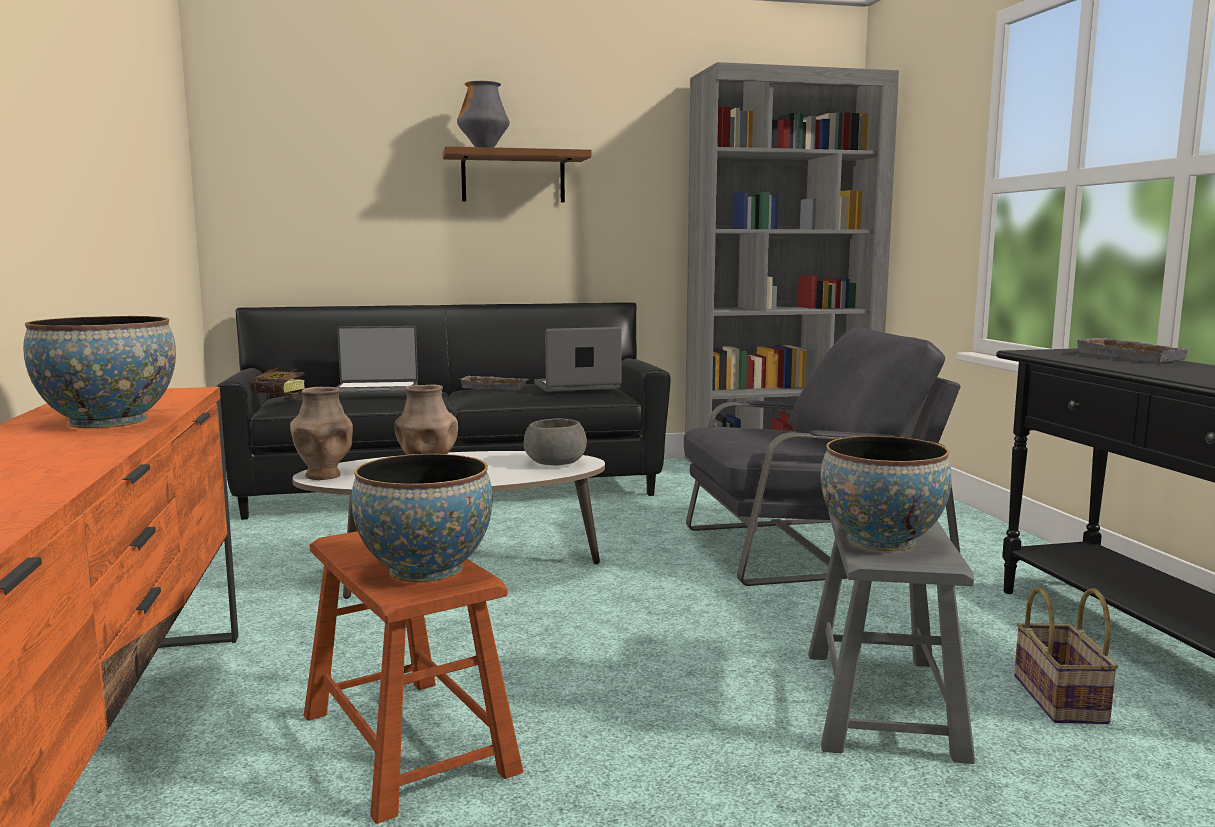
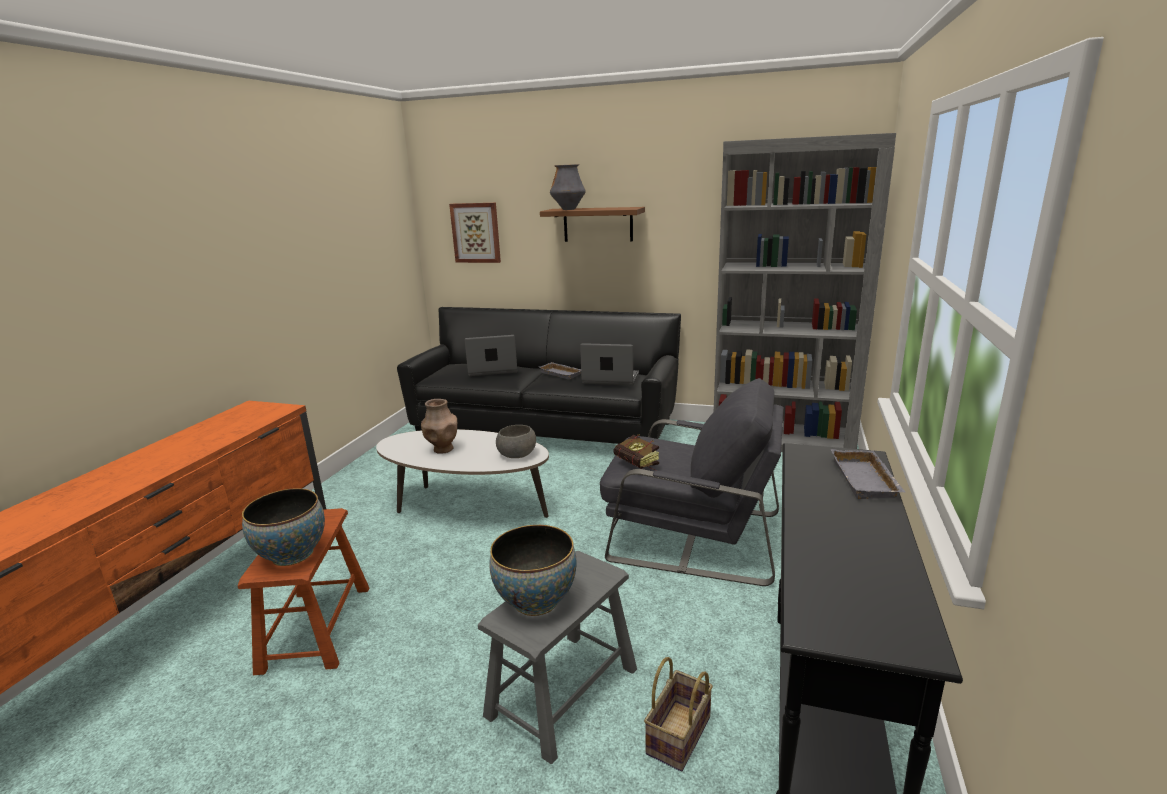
camera: 30 degrees right, 10 degrees up
(108, 422) = (200, 443): bowl -> none
(282, 400) = (437, 373): book -> book (640, 466)
(309, 185) = (476, 233): none -> picture
(324, 476) = (393, 443): brown vase -> none
(376, 391) = (492, 370): laptop -> laptop turned 150 degrees clockwise

